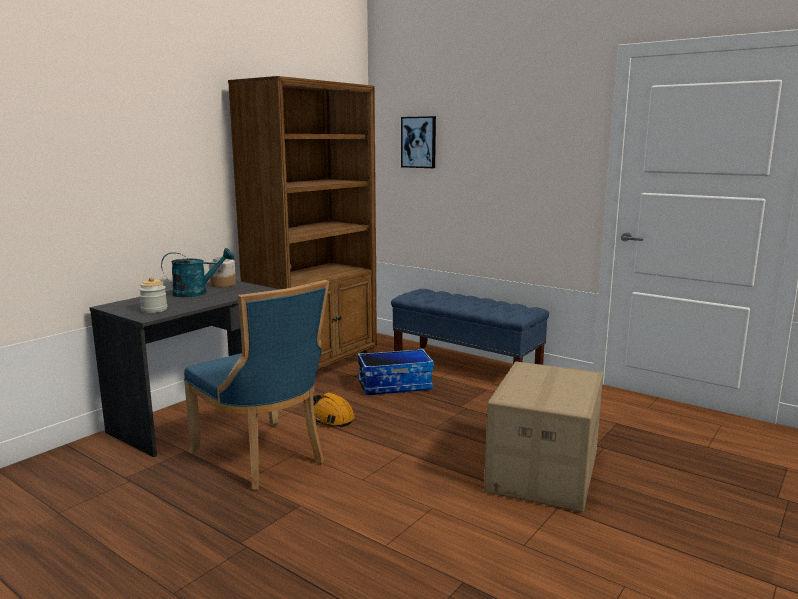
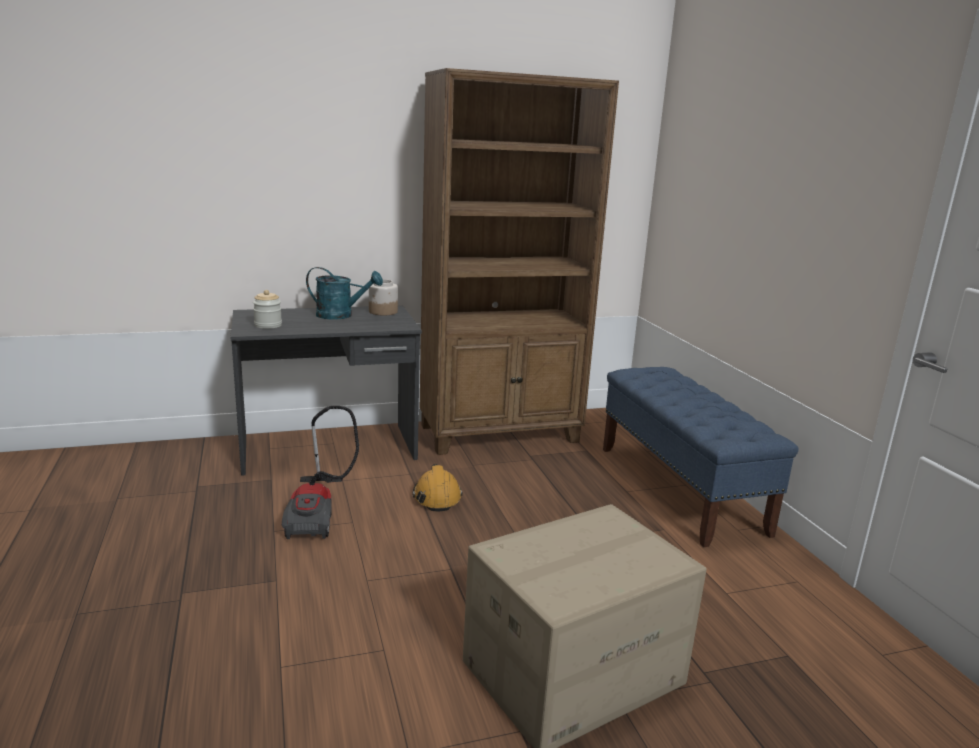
camera: 35 degrees right, 5 degrees up
(263, 457) = (318, 514): blue chair -> vacuum cleaner
(395, 385) = (558, 482): storage box -> none
(419, 142) = (701, 163): picture -> none

